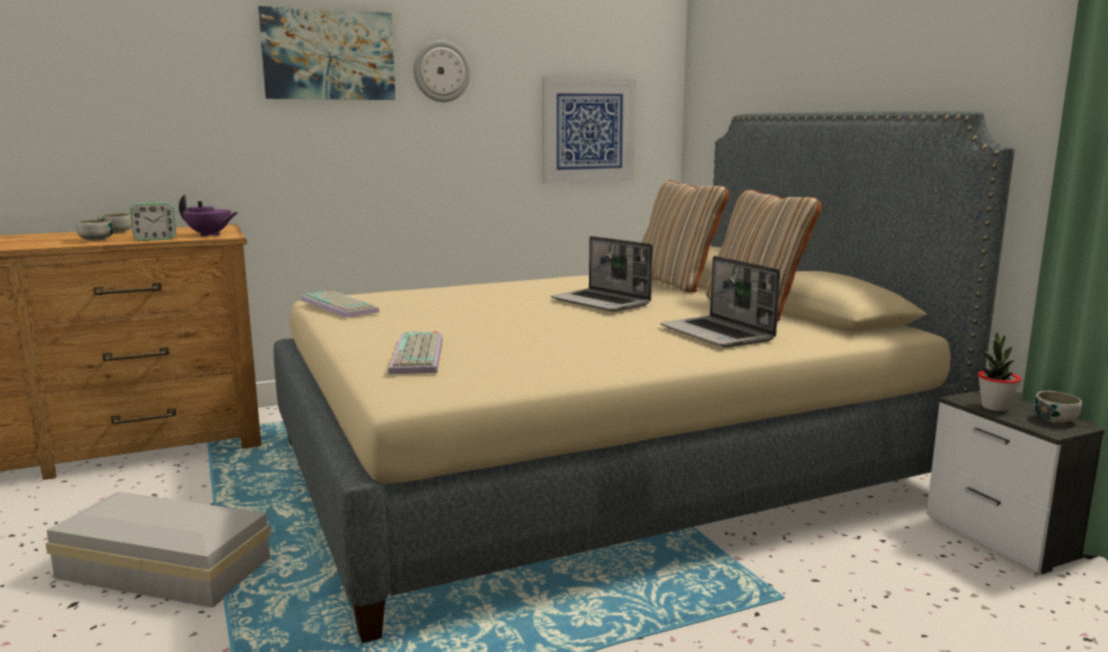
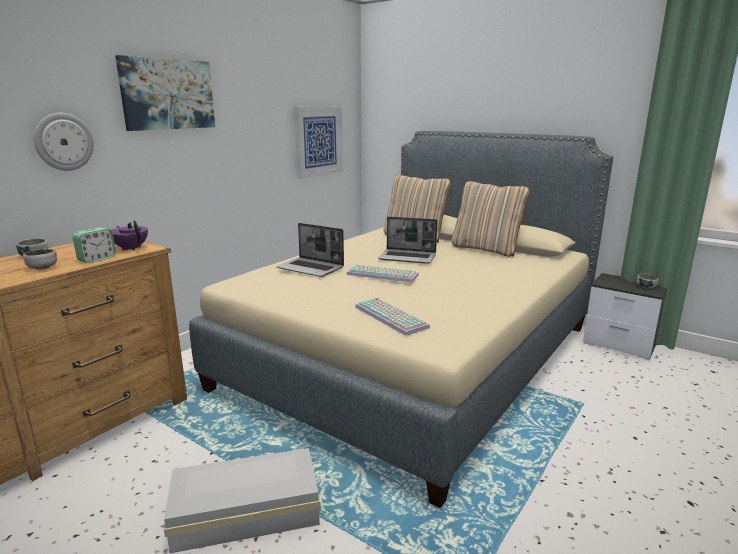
camera: 30 degrees left, 5 degrees up
(209, 235) = (131, 248): purple teapot -> purple teapot turned 120 degrees counterclockwise
(341, 306) = (260, 288): keyboard -> keyboard (383, 274)
(441, 71) = (239, 104): wall clock -> wall clock (64, 142)
(718, 334) = (504, 270): laptop -> laptop (311, 268)
(994, 407) = (618, 285): potted plant -> none

